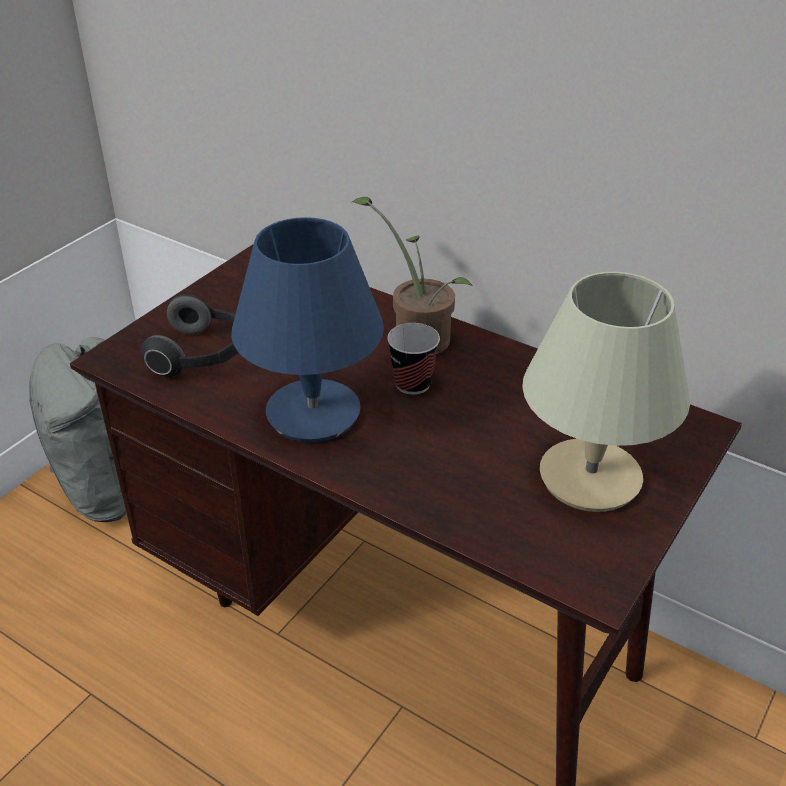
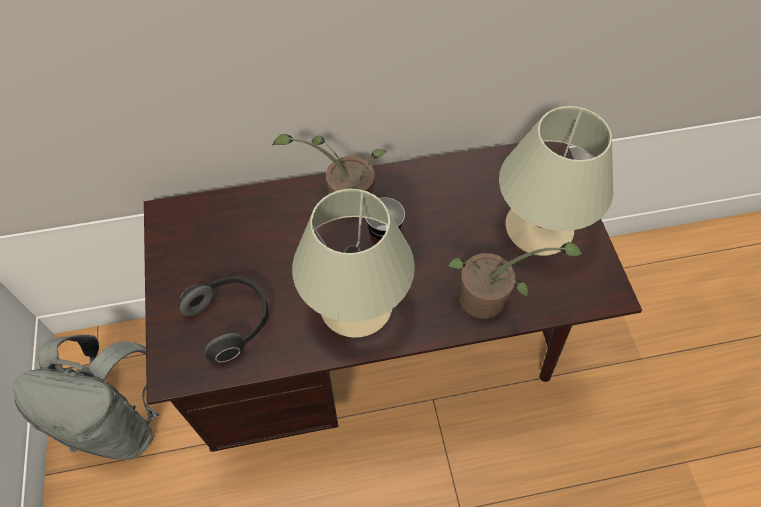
camera: 45 degrees left, 20 degrees up
(314, 414) = (357, 306): blue table lamp -> beige table lamp
(445, 496) = (489, 301): none -> potted plant

